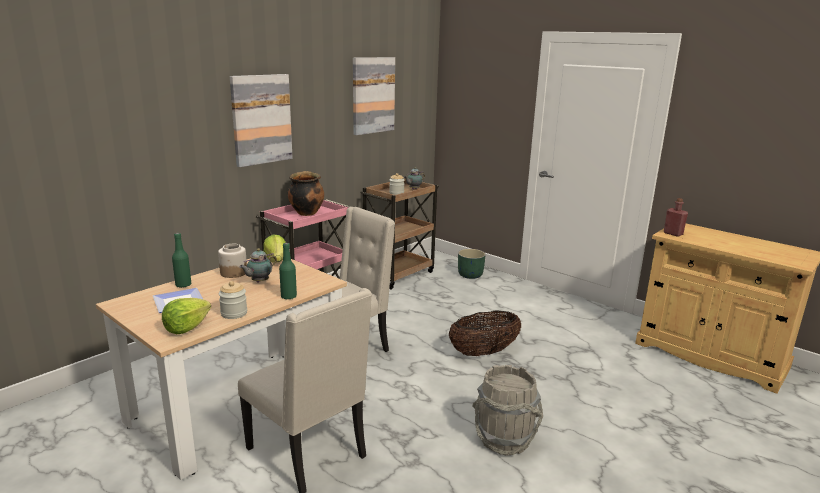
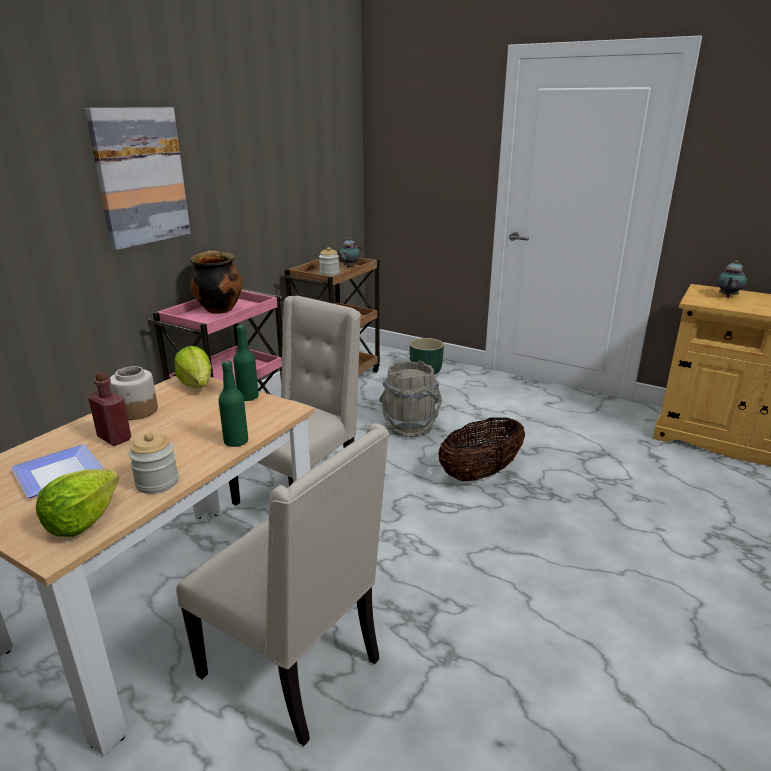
camera: 10 degrees left, 5 degrees up
(183, 285) = (59, 440): green bottle -> green bottle (248, 397)
(259, 281) = (181, 421): teapot -> teapot (727, 296)
(373, 95) = (287, 141): picture -> none
(505, 439) = (555, 598): grey bucket -> grey bucket (410, 427)
(673, 234) = (702, 299): red bottle -> red bottle (114, 438)

